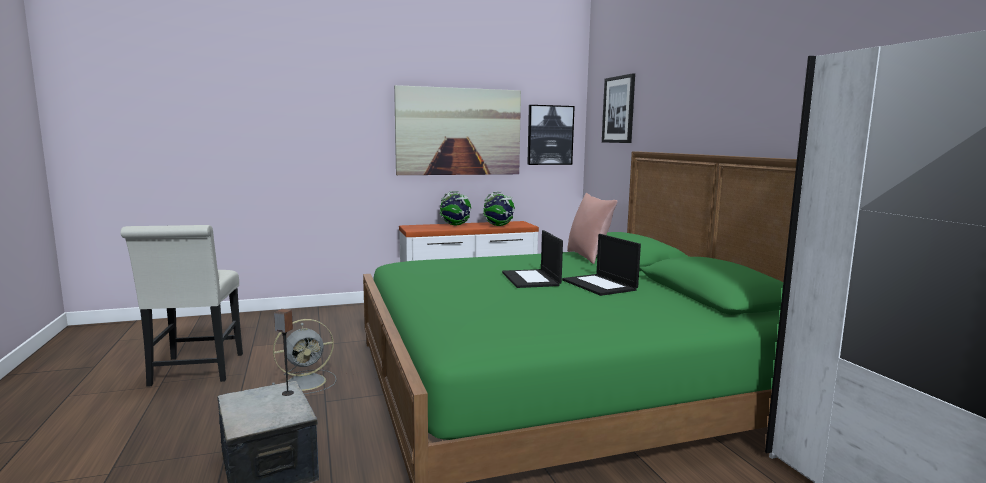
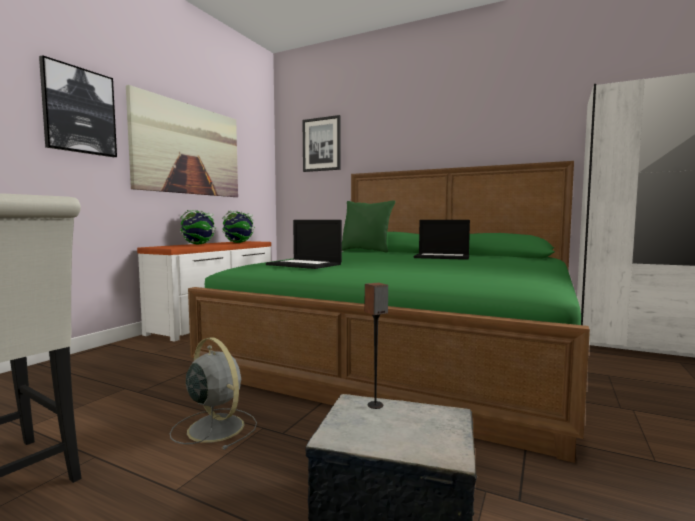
camera: 45 degrees left, 5 degrees down
(307, 382) = (214, 427): grey fan -> grey fan turned 60 degrees counterclockwise
(531, 279) = (395, 259): laptop -> laptop (305, 264)
(550, 135) = (255, 164): picture -> picture (79, 111)
(588, 257) = (366, 251): pink pillow -> green pillow

